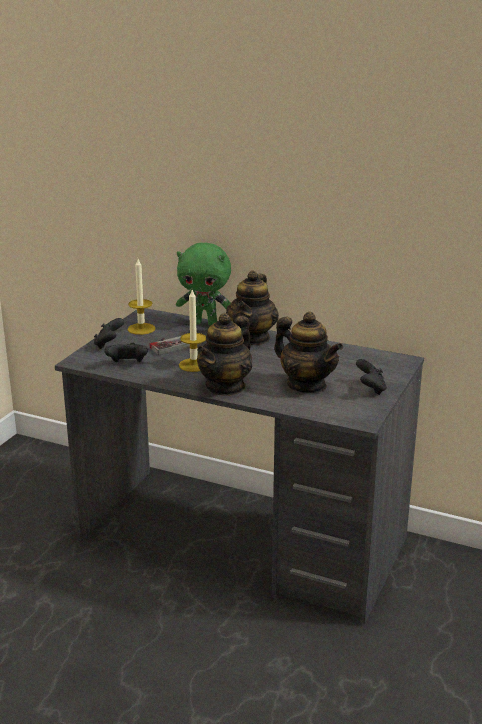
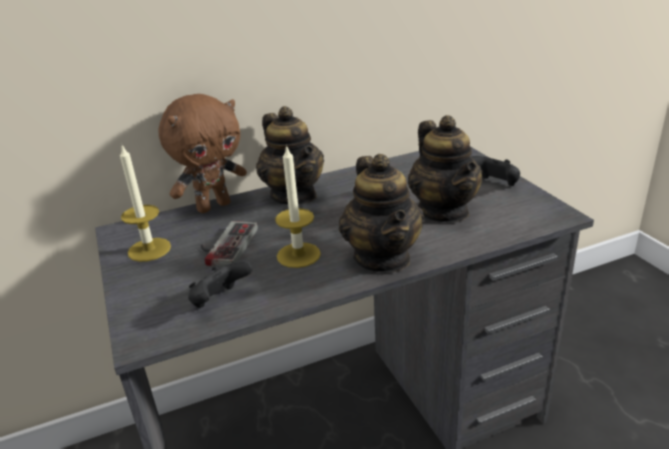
camera: 45 degrees left, 5 degrees up
(108, 344) = (143, 291): black game controller -> none
(205, 323) = (213, 206): green plush toy -> brown plush toy
(306, 385) = (444, 211): teapot -> teapot turned 75 degrees clockwise

